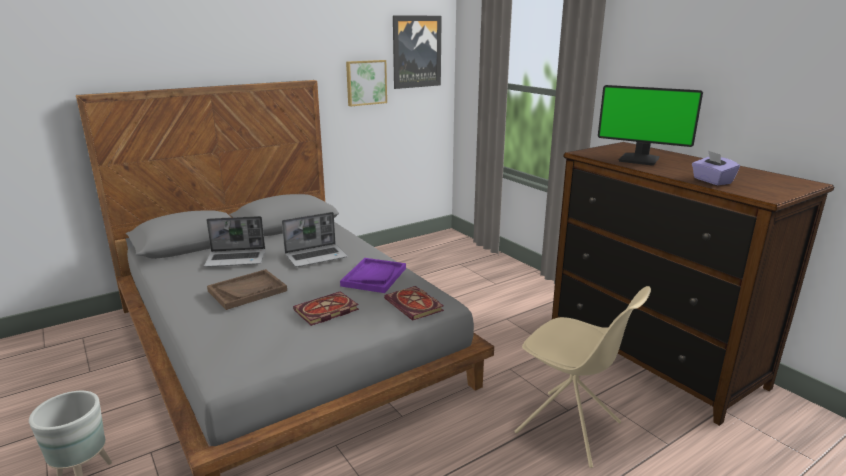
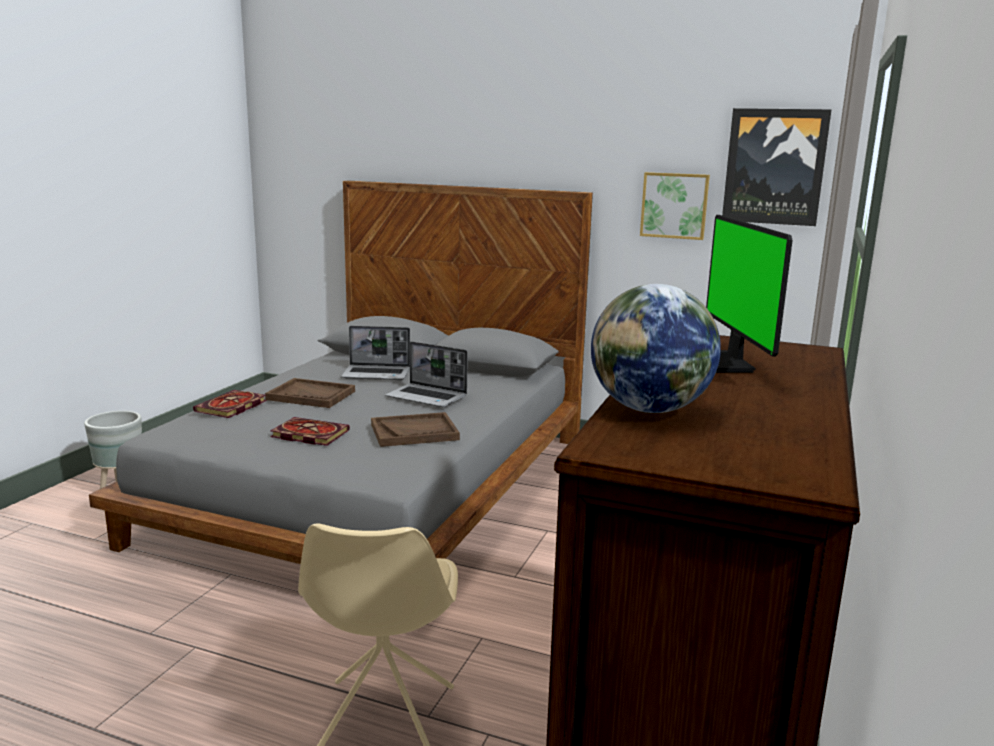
camera: 55 degrees right, 5 degrees down
(236, 259) = (377, 374): laptop -> laptop turned 45 degrees counterclockwise
(374, 277) = (414, 432): purple tray -> brown tray
(415, 305) = (367, 468): book -> book (231, 407)
(711, 181) = (649, 409): purple tissue box -> globe

